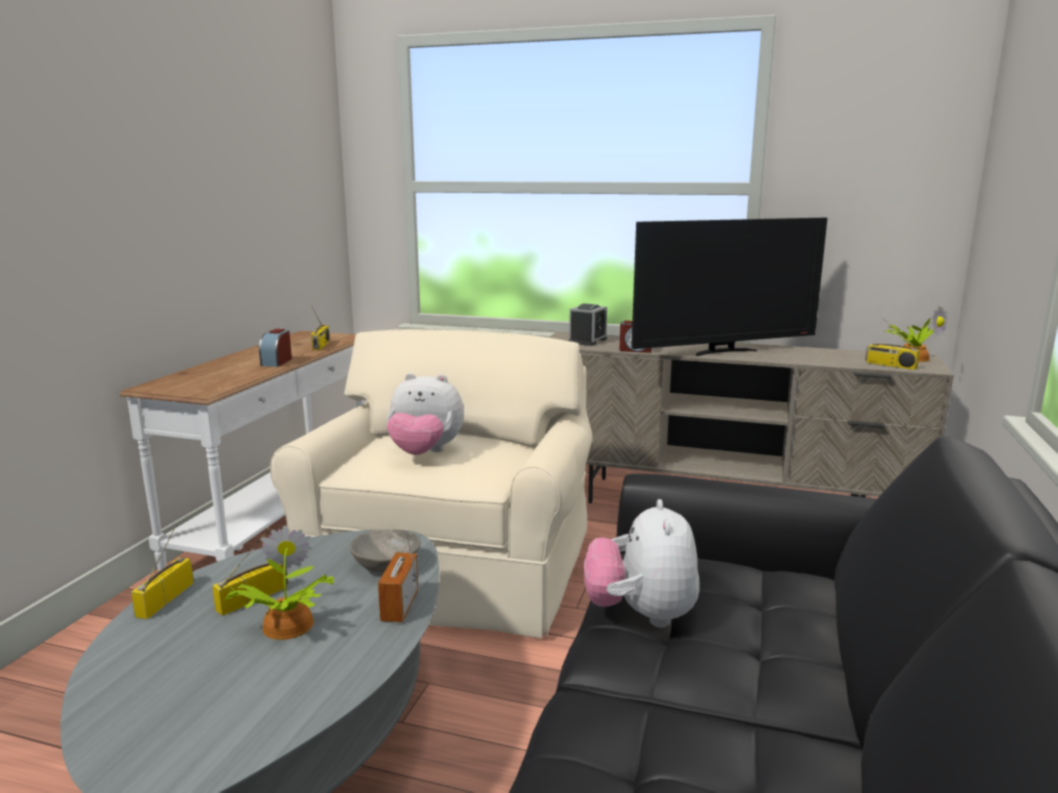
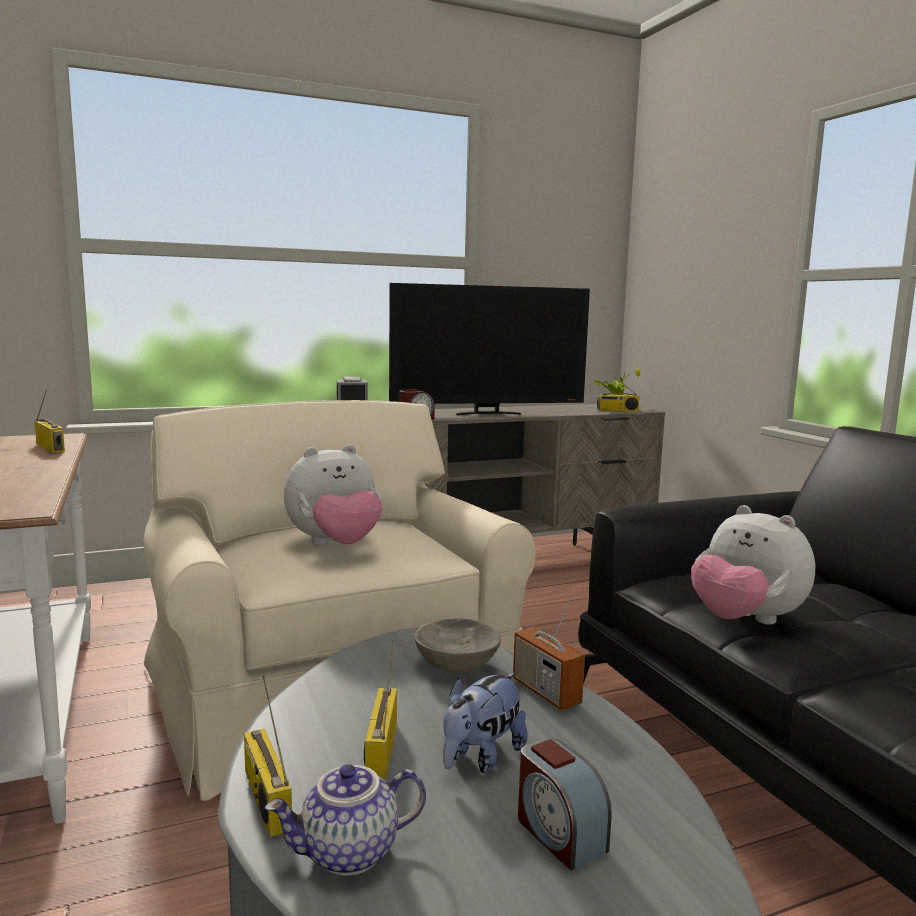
camera: 40 degrees left, 5 degrees down
(144, 642) = (348, 854): none -> teapot
(276, 362) = (36, 468): alarm clock -> alarm clock (559, 834)
(285, 627) = (481, 757): potted plant -> plush toy
(723, 351) = (487, 413): television -> television turned 45 degrees clockwise

